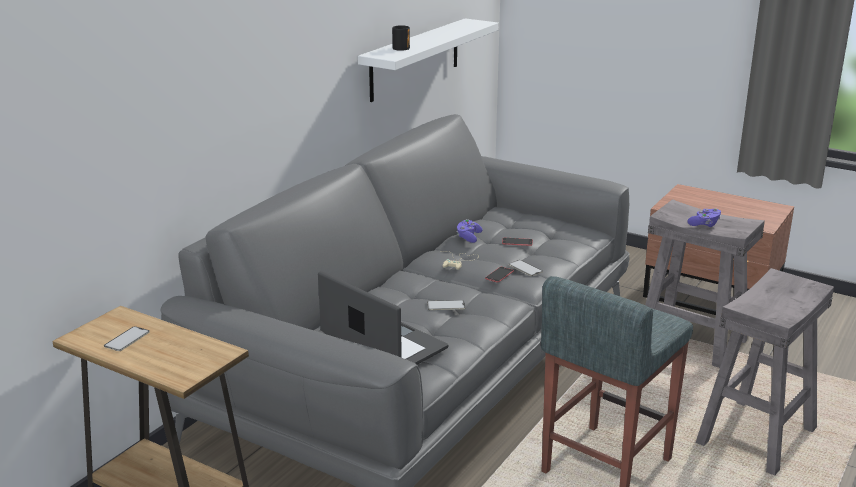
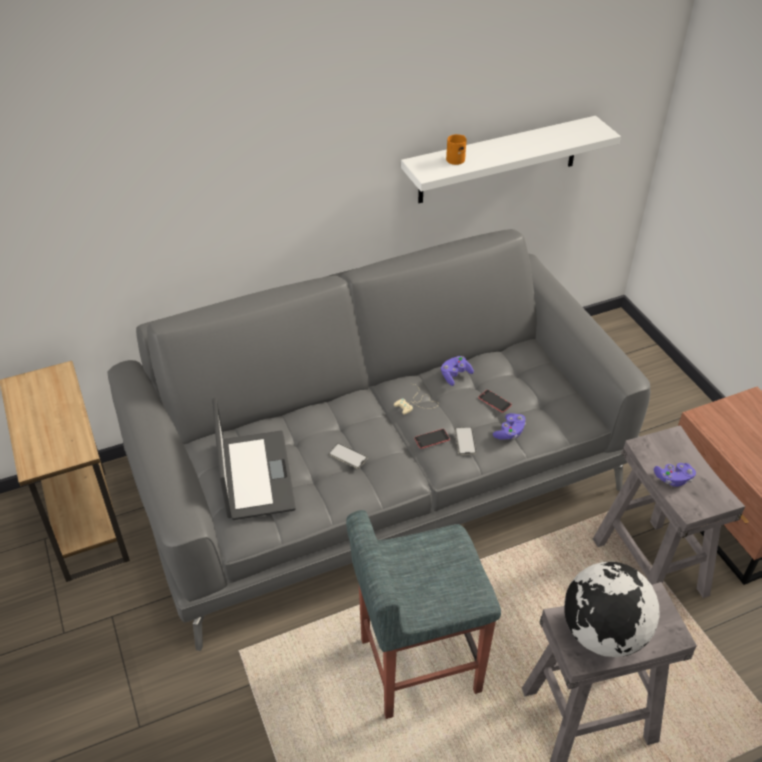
camera: 35 degrees right, 20 degrees up
(127, 339) = (40, 403): phone -> none
(400, 47) = (457, 157): black mug -> orange mug
(551, 254) = (509, 432): none -> purple game controller
(774, 304) = (603, 633): none -> globe

